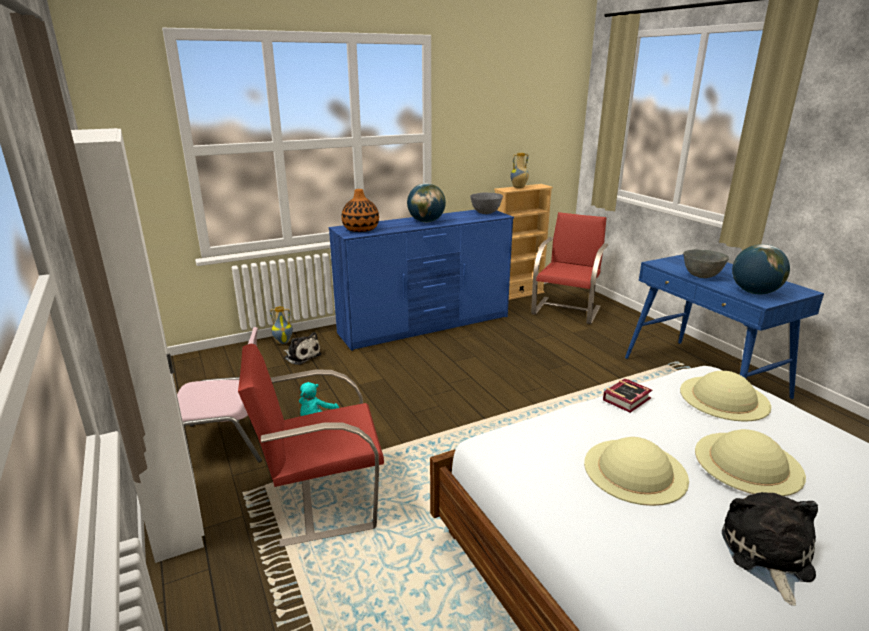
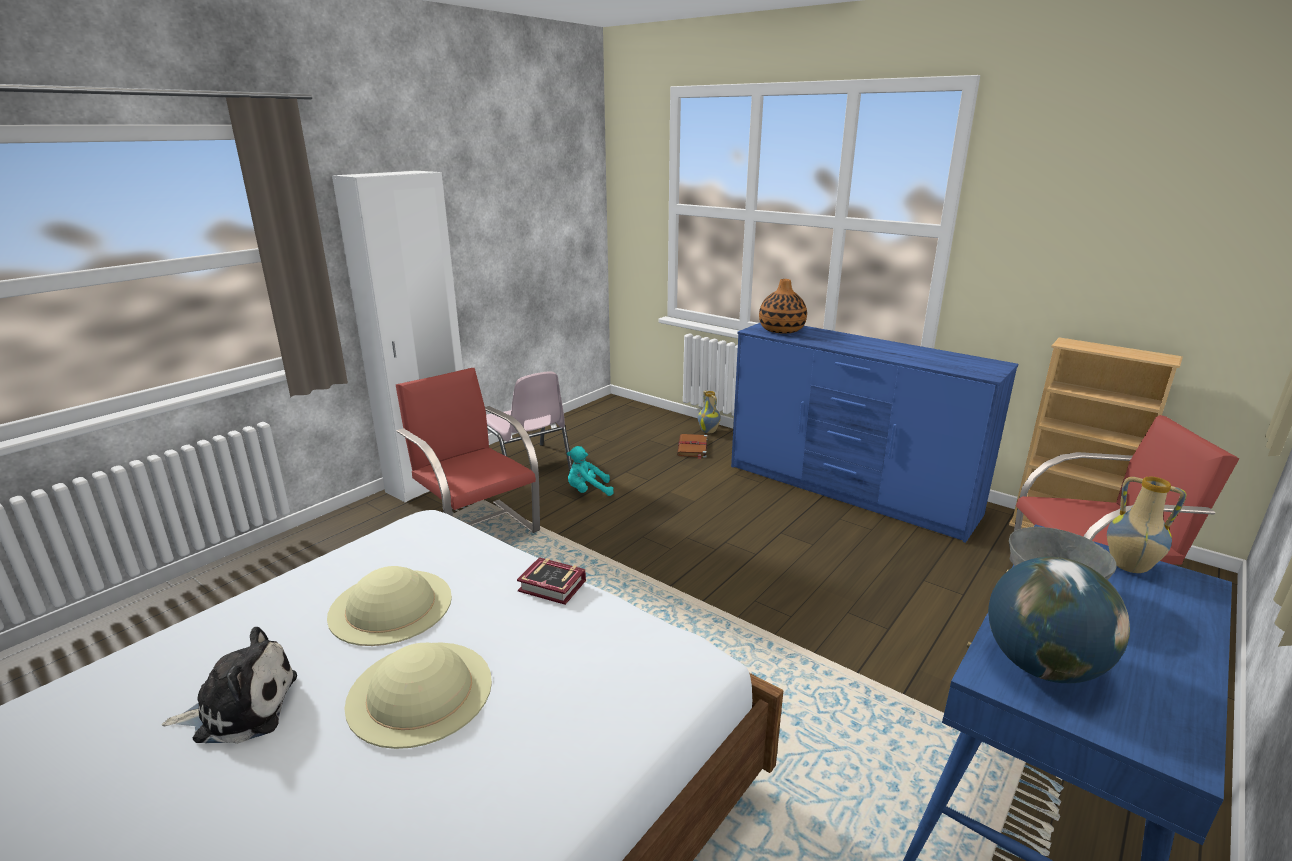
camera: 65 degrees right, 0 degrees up
(301, 356) = (692, 448): plush toy -> brown book
(426, 221) = (868, 347): globe -> none
(485, 213) = (979, 365): grey bowl -> none
(519, 187) = (1103, 347): vase -> vase (1128, 567)
(724, 398) = (597, 669): beige hat -> none

